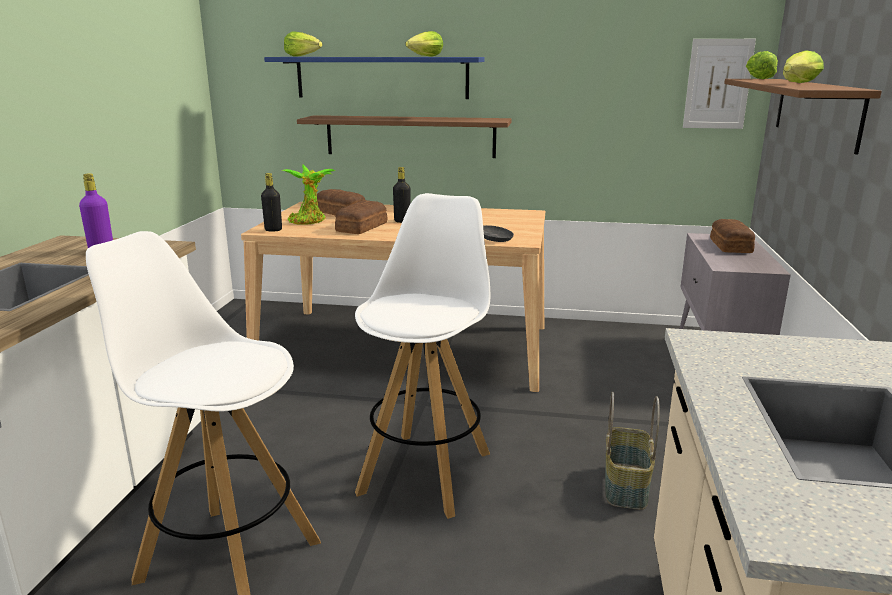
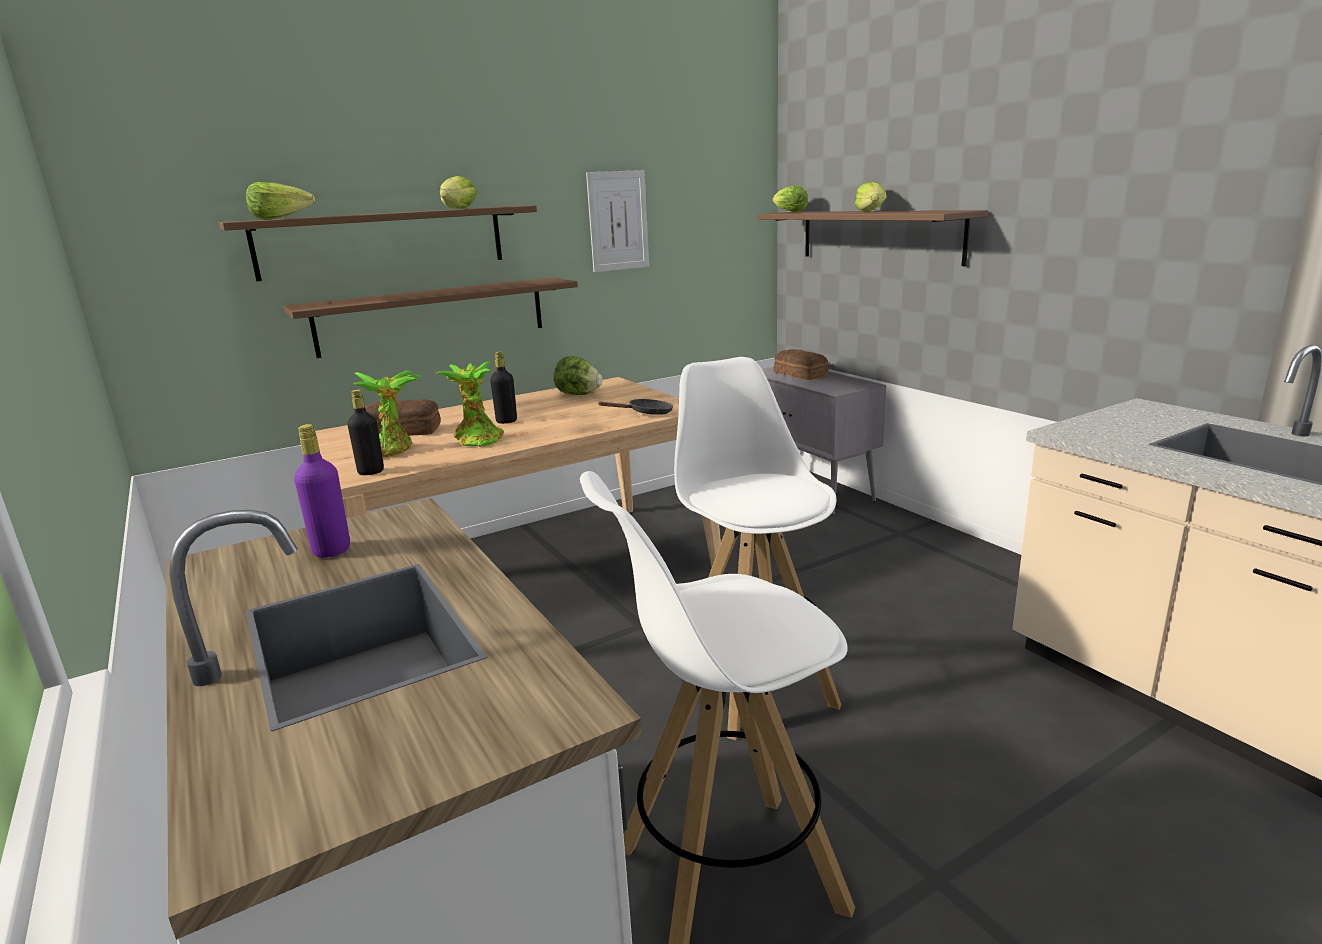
camera: 40 degrees left, 0 degrees up
(360, 227) = (477, 439): bread -> potted plant
(381, 77) = (383, 241): blue shelf -> brown shelf
(485, 215) = (578, 394): none -> lettuce
(627, 486) = (908, 610): basket -> none
(718, 84) = (738, 221): picture -> picture (618, 221)

